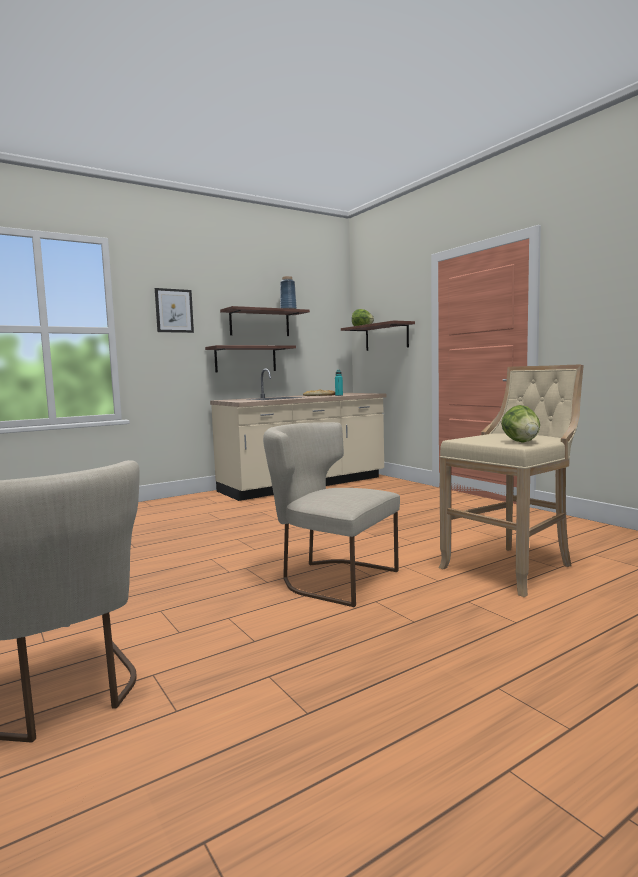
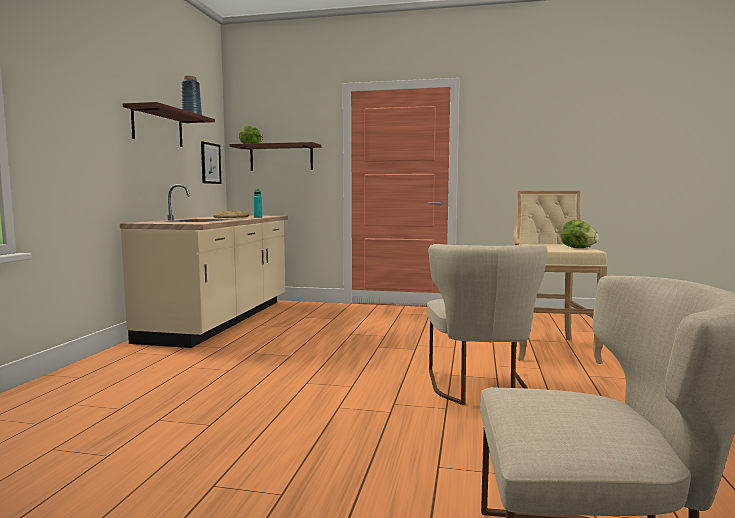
camera: 45 degrees left, 0 degrees up
(174, 310) = (75, 95): picture -> picture (210, 163)
(245, 359) = (147, 171): shelf -> none
(331, 578) = (480, 389): beige chair -> beige chair turned 75 degrees counterclockwise

